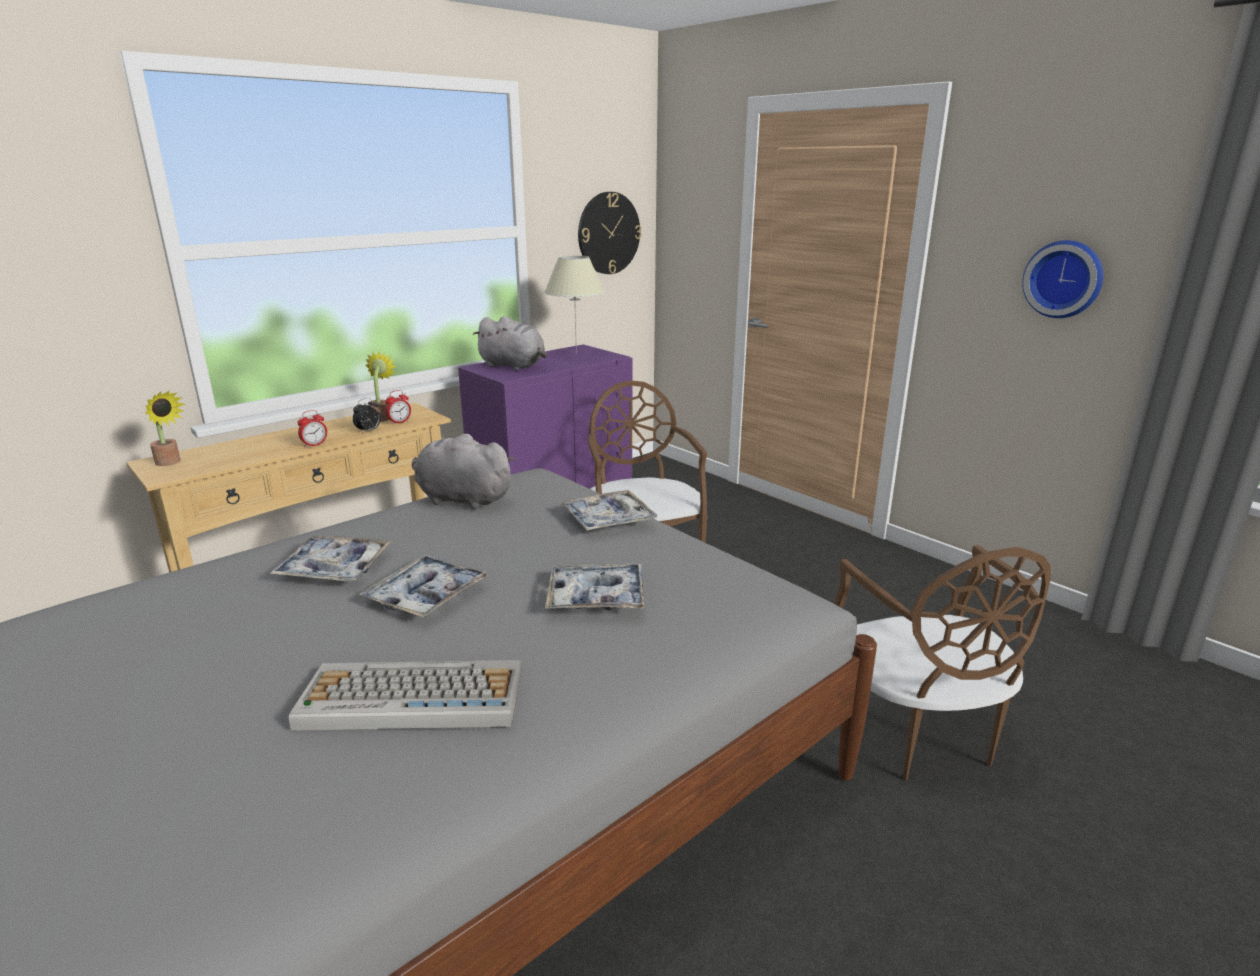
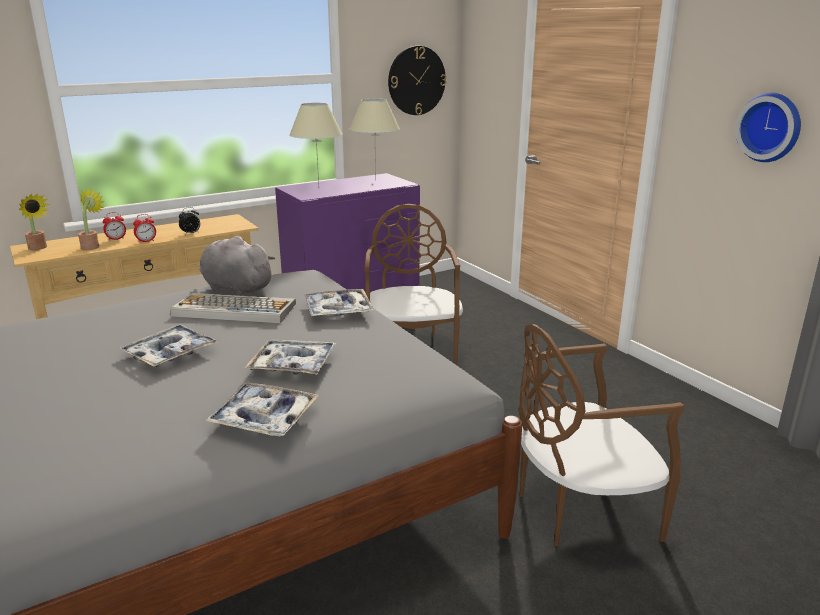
camera: 10 degrees right, 0 degrees up
(334, 568) = (116, 329): tray -> tray (264, 418)
(382, 417) = (206, 224): potted plant -> potted plant (92, 246)
(399, 422) = (217, 228): alarm clock -> alarm clock (116, 239)
(410, 698) = (120, 420): keyboard -> keyboard (233, 310)
(514, 366) = (319, 188): grey plush toy -> beige table lamp
(914, 732) = (580, 509): brown chair -> brown chair turned 75 degrees clockwise

